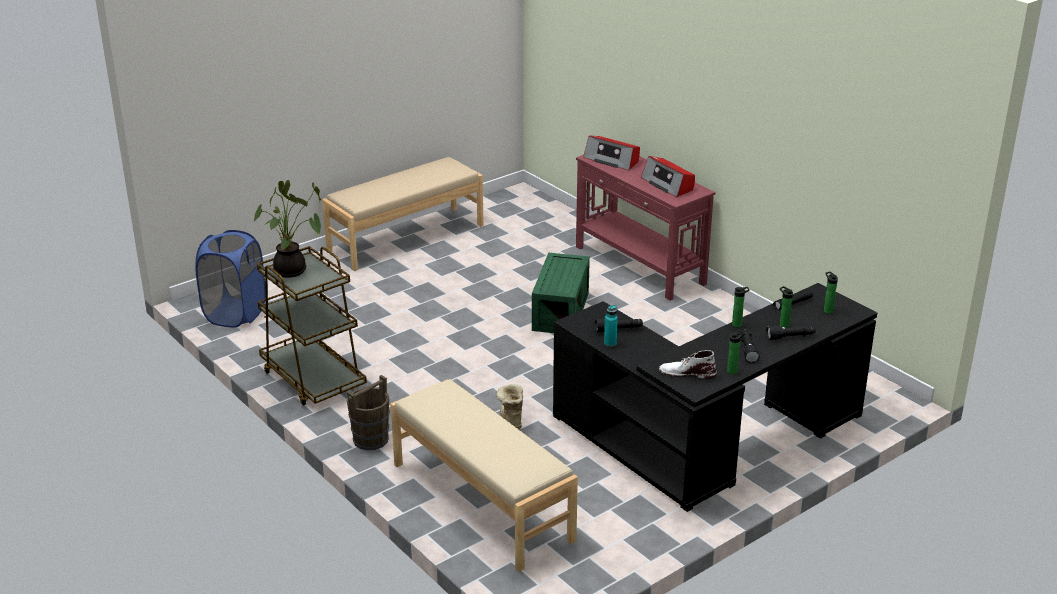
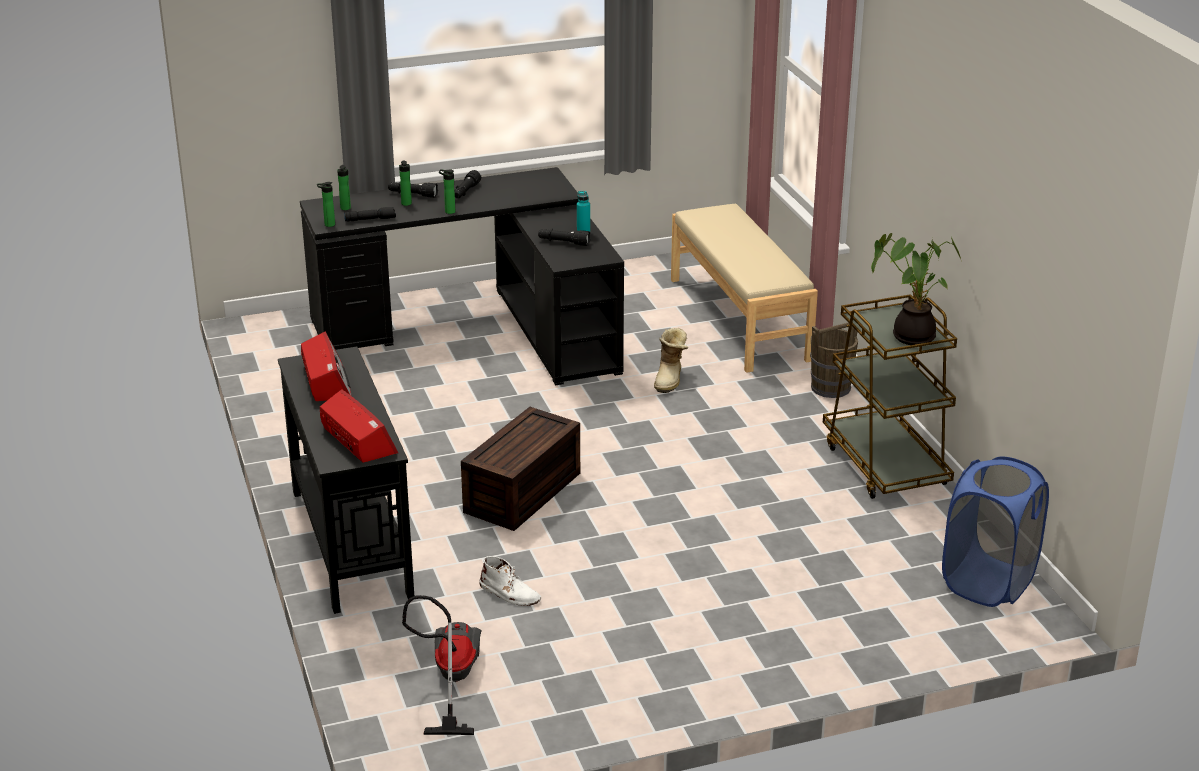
camera: 160 degrees left, 0 degrees up
(405, 238) = (681, 681): beige bench -> none
(525, 219) = (450, 679): none -> vacuum cleaner
(559, 310) = (523, 494): green storage box -> brown storage box
(639, 266) = (351, 541): red console table -> black console table
(687, 373) = (542, 185): white boot -> white boot (510, 593)
(733, 371) = (498, 180): bottle -> bottle (328, 225)

